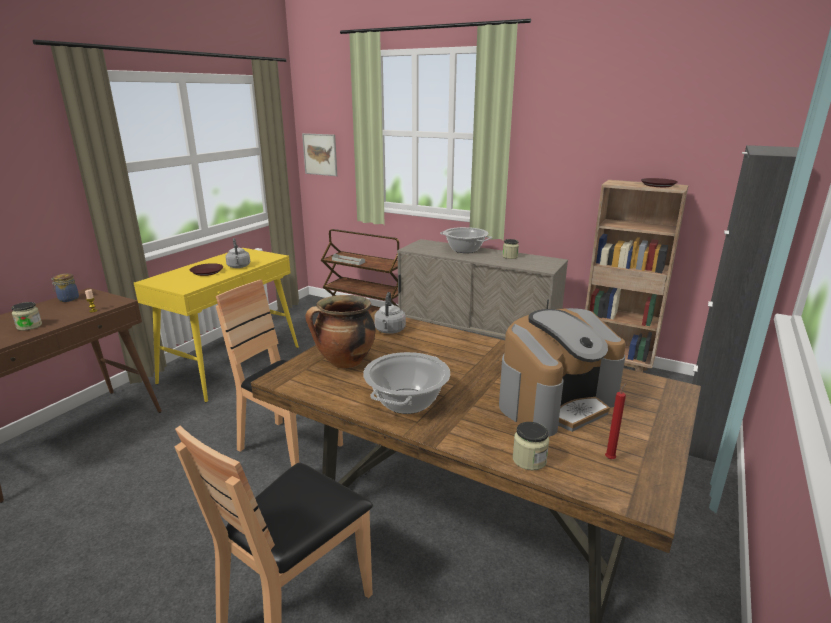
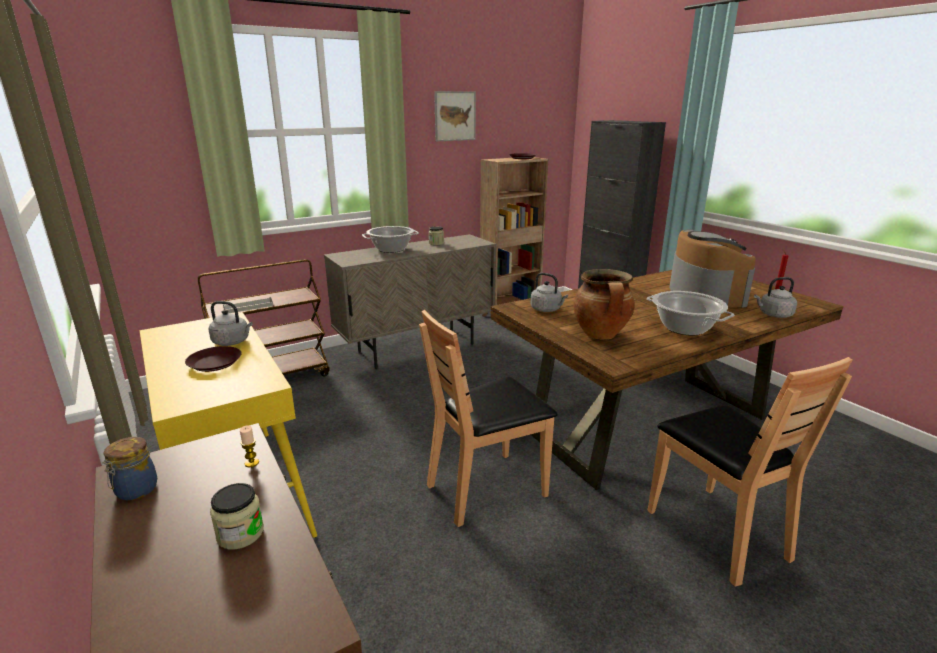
camera: 60 degrees left, 0 degrees up
(320, 154) = (116, 174): picture -> picture (455, 116)
(529, 460) = (773, 315): jar -> grey kettle

